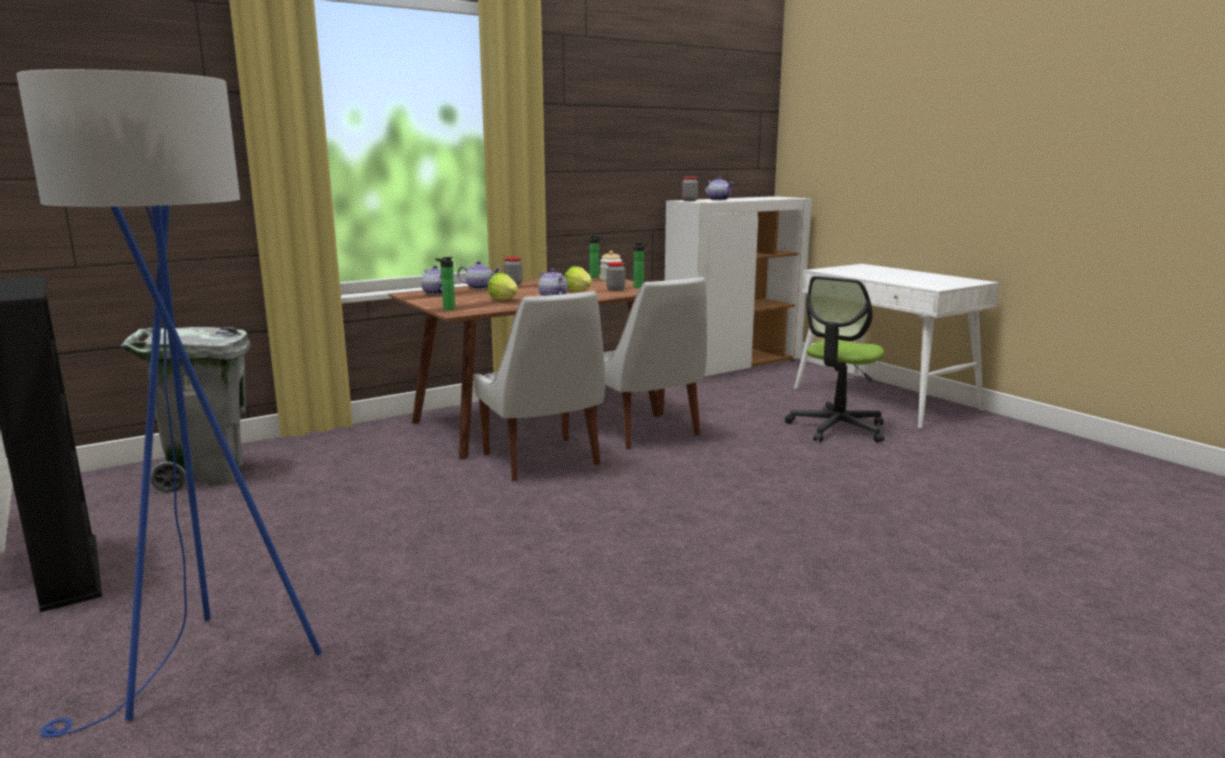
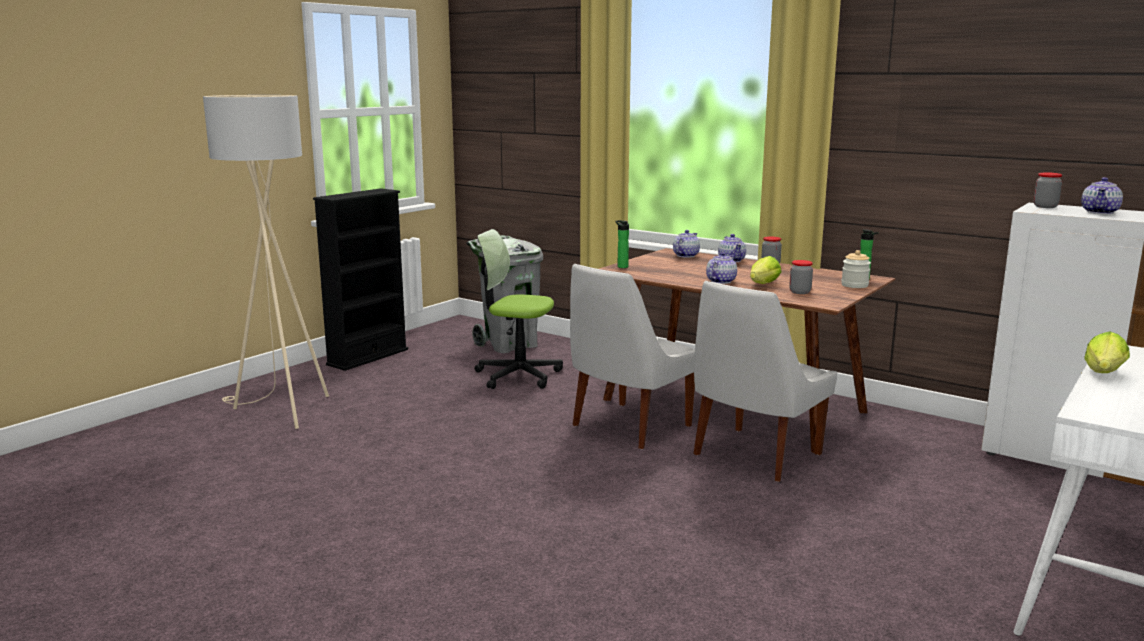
camera: 70 degrees right, 0 degrees up
(210, 670) = (278, 411): blue floor lamp -> beige floor lamp
(505, 300) = (682, 273): lettuce -> lettuce (1103, 374)
(639, 287) = (831, 297): bottle -> none
(837, 428) = (920, 564): office chair -> office chair (518, 375)

